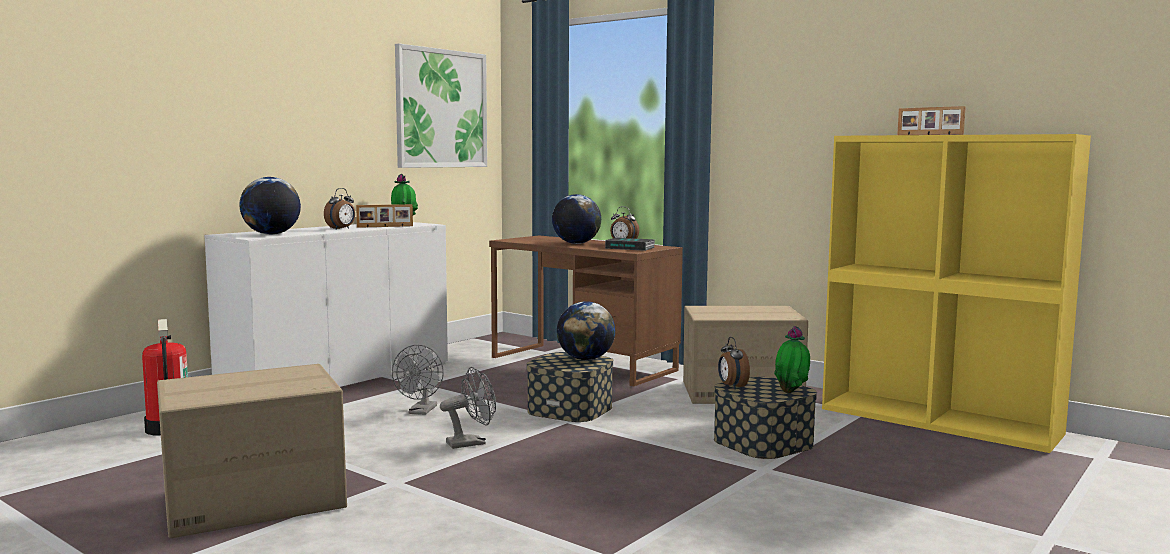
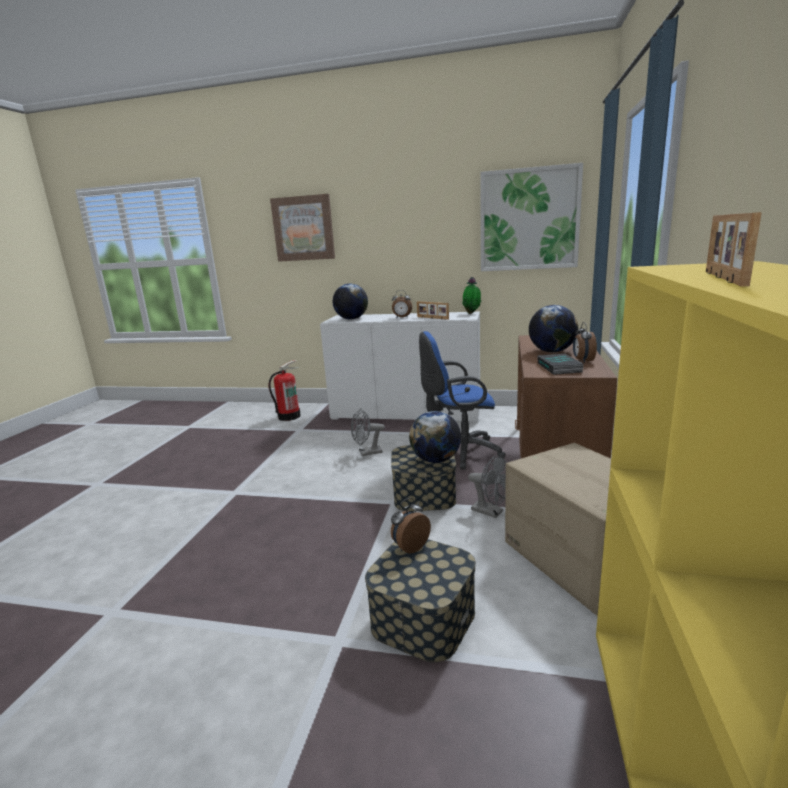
camera: 65 degrees right, 10 degrees up
(148, 81) = (303, 228): none -> picture
(253, 502) = (195, 471): cardboard box -> none
(471, 443) = (318, 488): grey fan -> grey fan (491, 512)
(505, 383) = (459, 453): none -> blue office chair
(791, 392) = (419, 589): potted plant -> none

